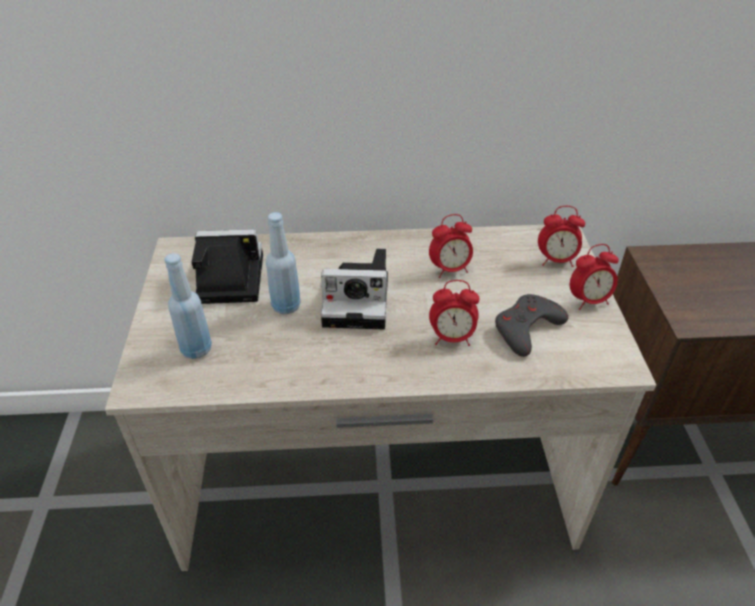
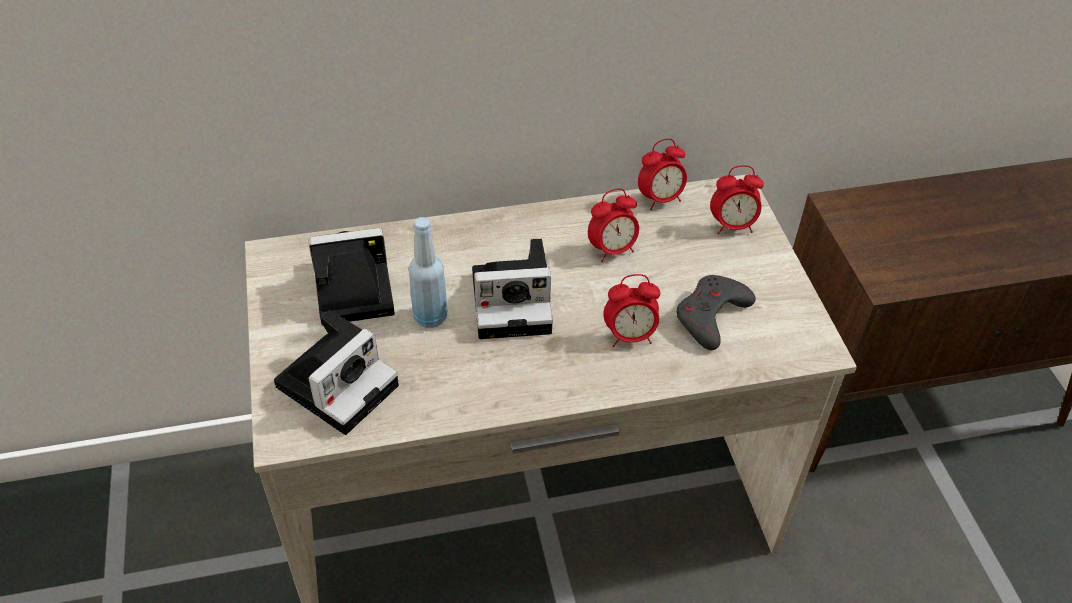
camera: 10 degrees left, 5 degrees up
(196, 349) = (339, 382): blue bottle -> camera
(588, 301) = (774, 274): alarm clock -> alarm clock (660, 199)

